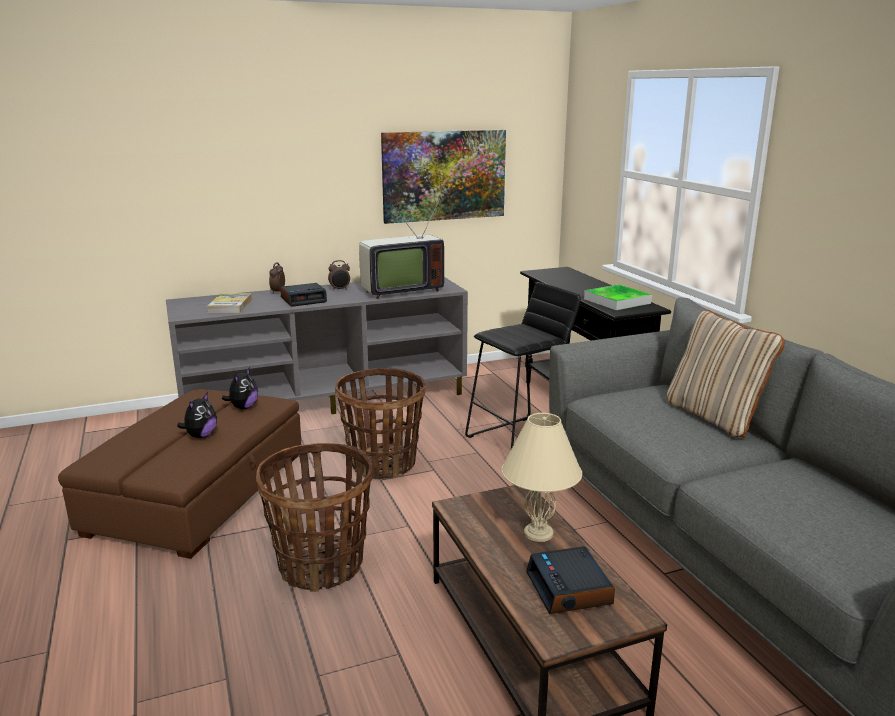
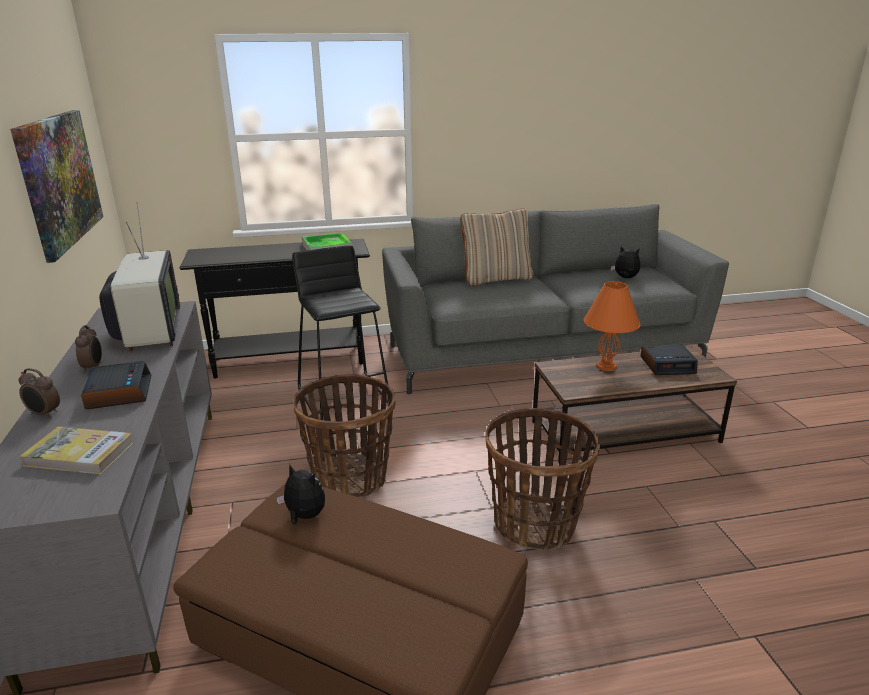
camera: 80 degrees left, 5 degrees up
(201, 436) = (386, 546): plush toy -> plush toy (625, 278)
(538, 533) = (605, 366): beige table lamp -> orange table lamp

